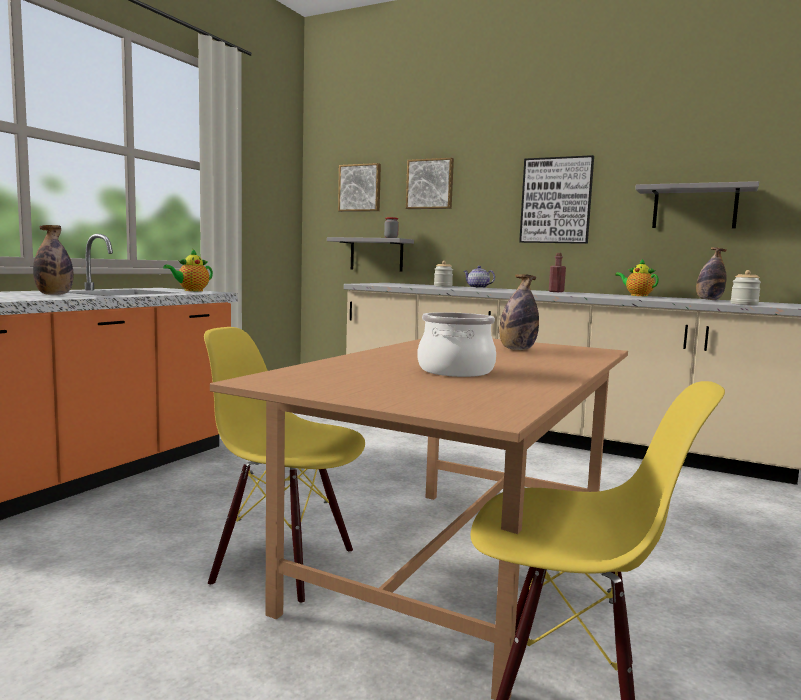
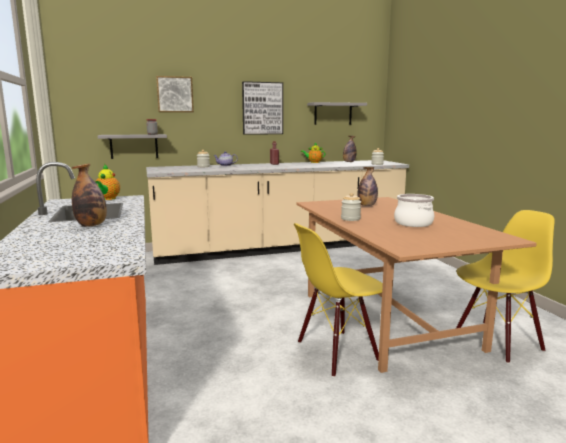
camera: 45 degrees left, 5 degrees up
(360, 188) = (113, 95): picture -> none
(399, 352) = (350, 219): none -> jar

